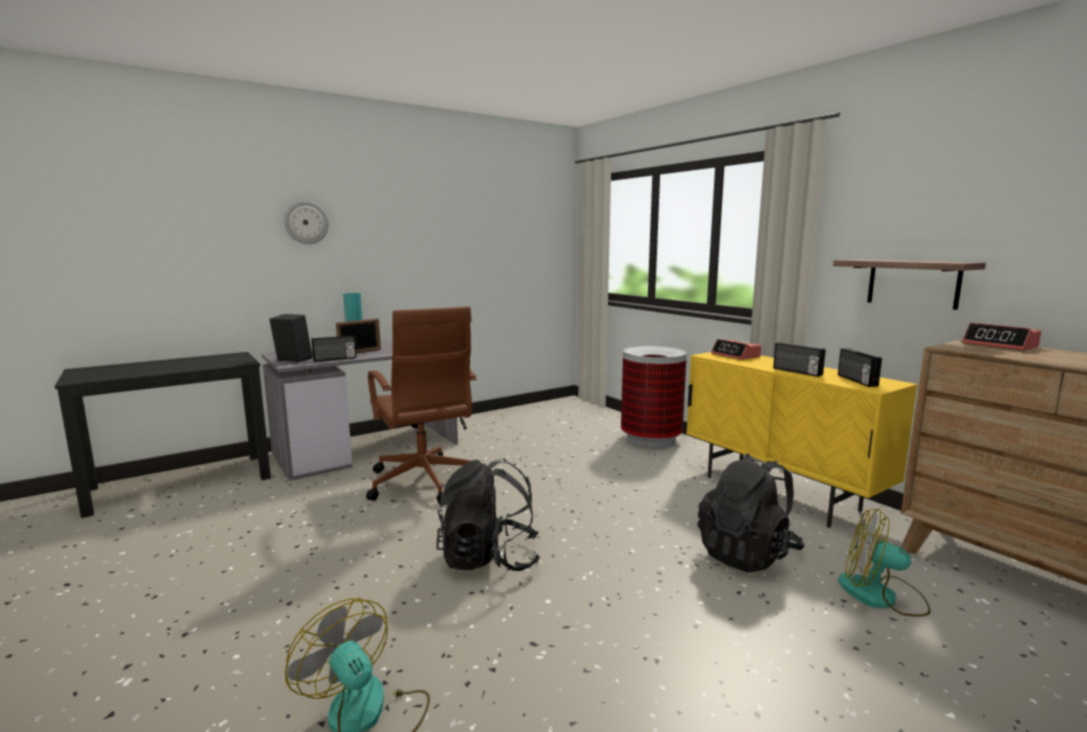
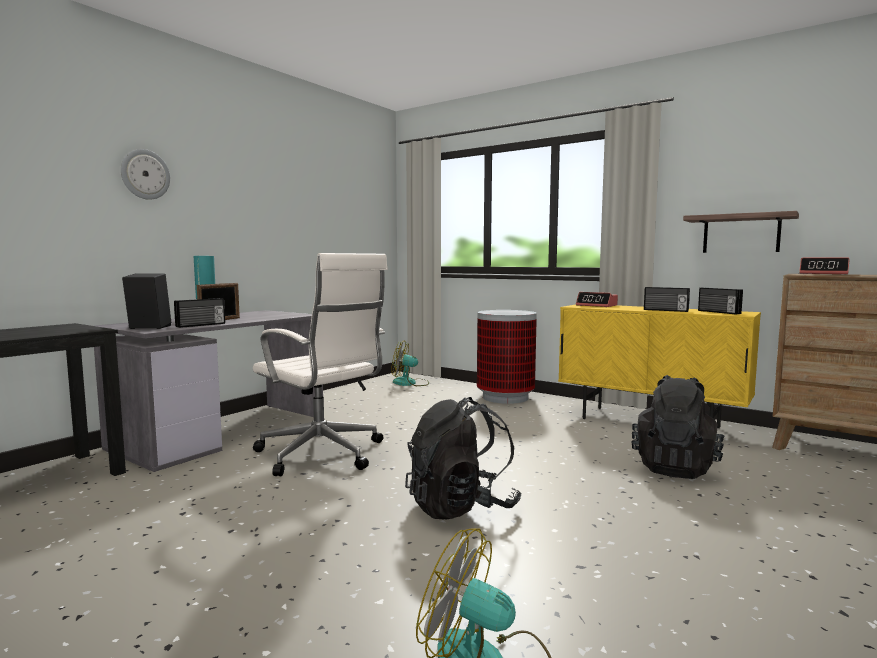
camera: 20 degrees left, 5 degrees down
(424, 483) = (322, 454): brown office chair -> white office chair
(881, 596) = (796, 479): fan -> fan (410, 383)

